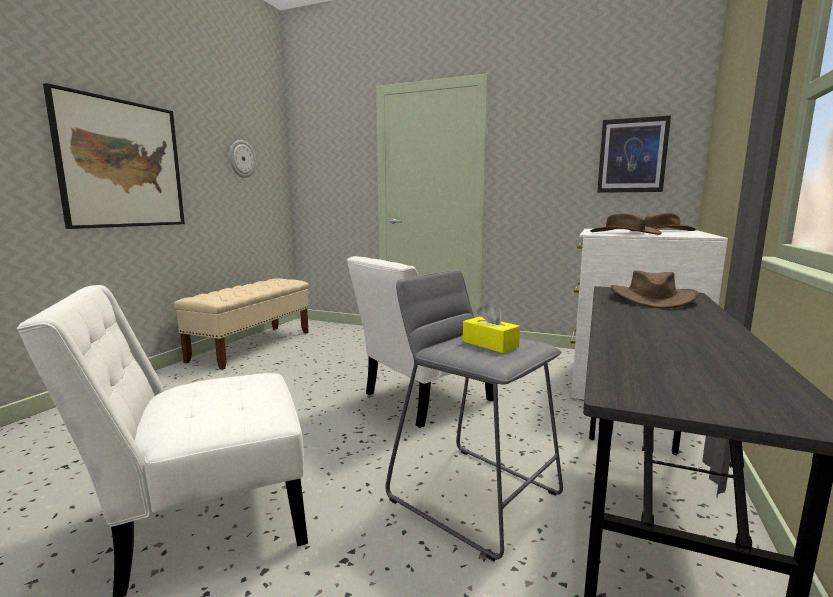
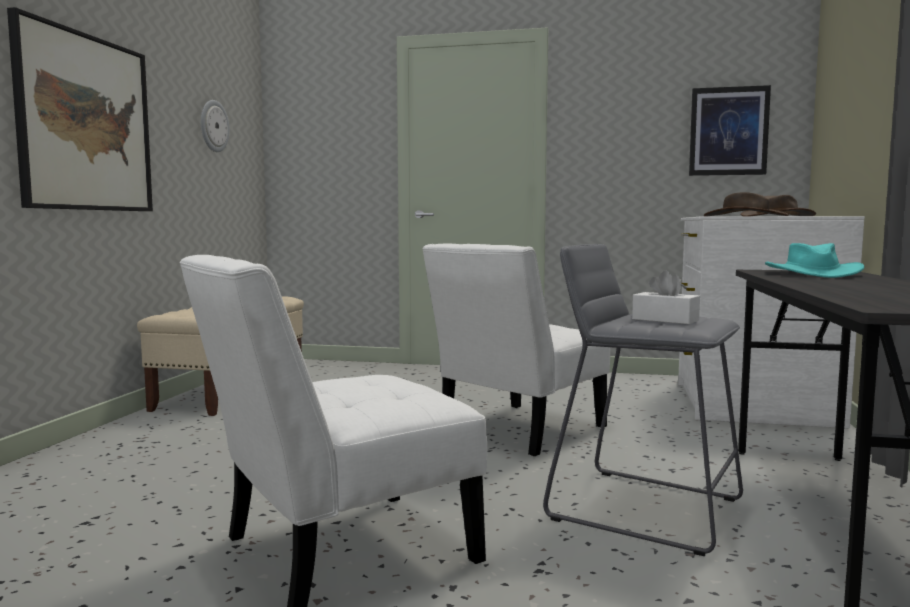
camera: 10 degrees left, 5 degrees down
(490, 344) = (665, 320): yellow tissue box -> white tissue box
(651, 298) = (812, 274): brown hat -> turquoise hat

